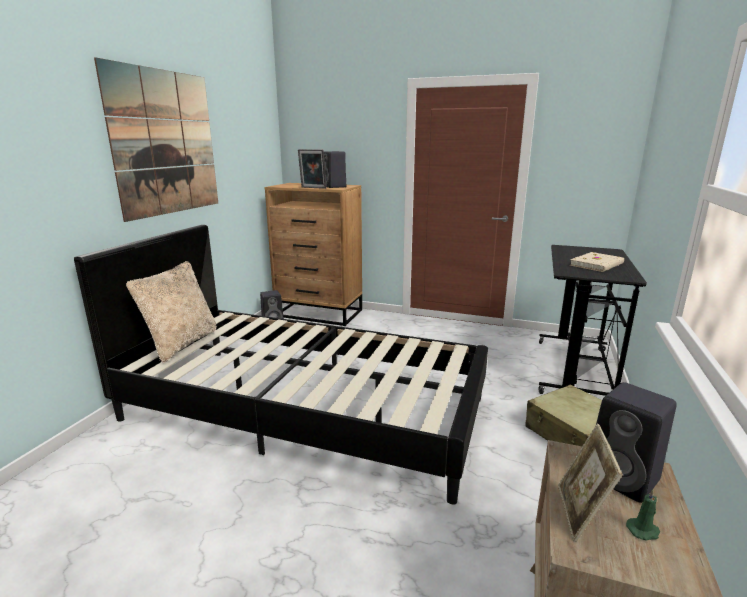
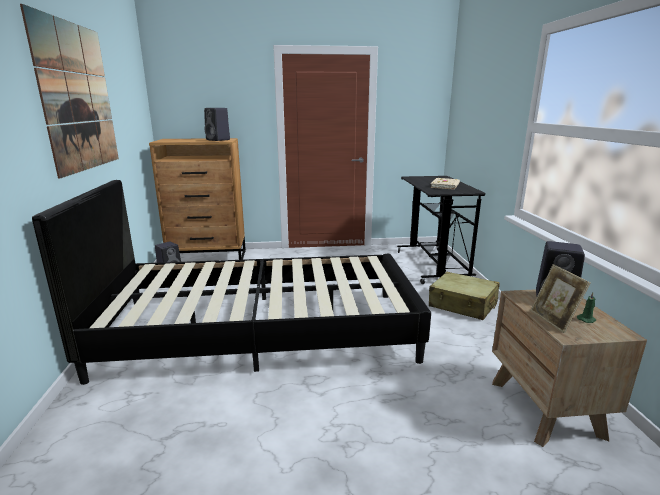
camera: 25 degrees left, 0 degrees up
(183, 345) = (134, 296): beige pillow -> none
(313, 188) = (201, 141): picture frame -> none

